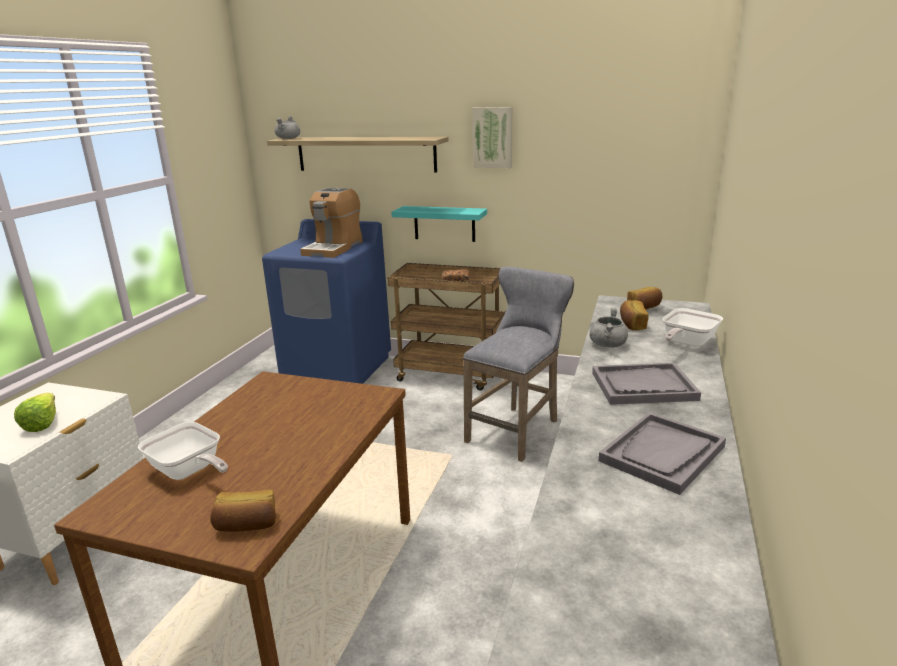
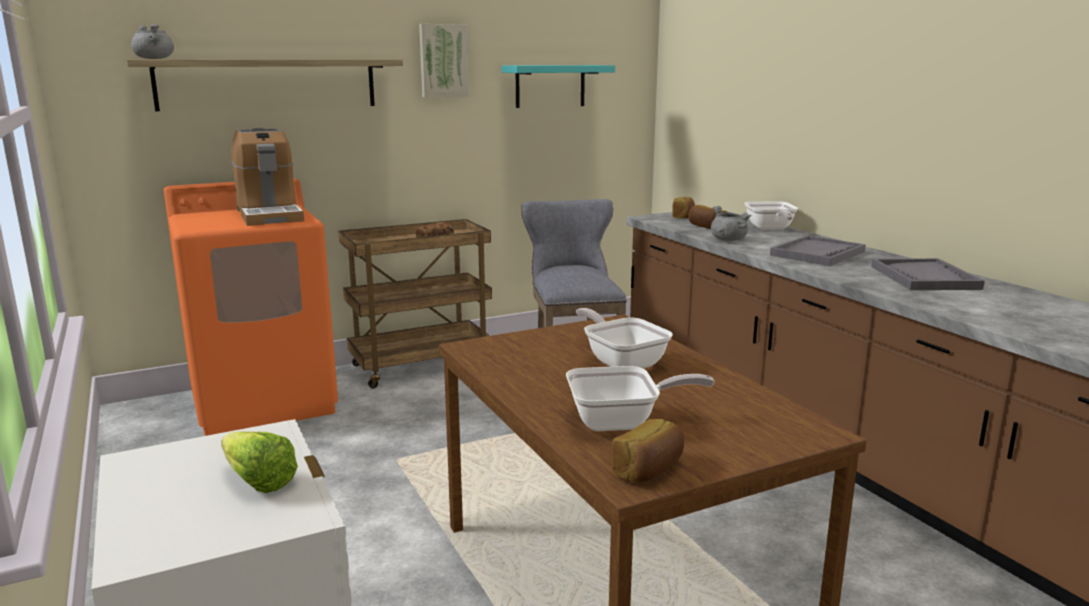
camera: 45 degrees left, 5 degrees down
(247, 525) = (781, 423): bread -> bread (649, 470)
(301, 428) = (621, 362): none -> frying pan
(338, 368) = (264, 401): blue washing machine -> orange washing machine
(444, 223) = (385, 172): turquoise shelf -> turquoise shelf (550, 86)

